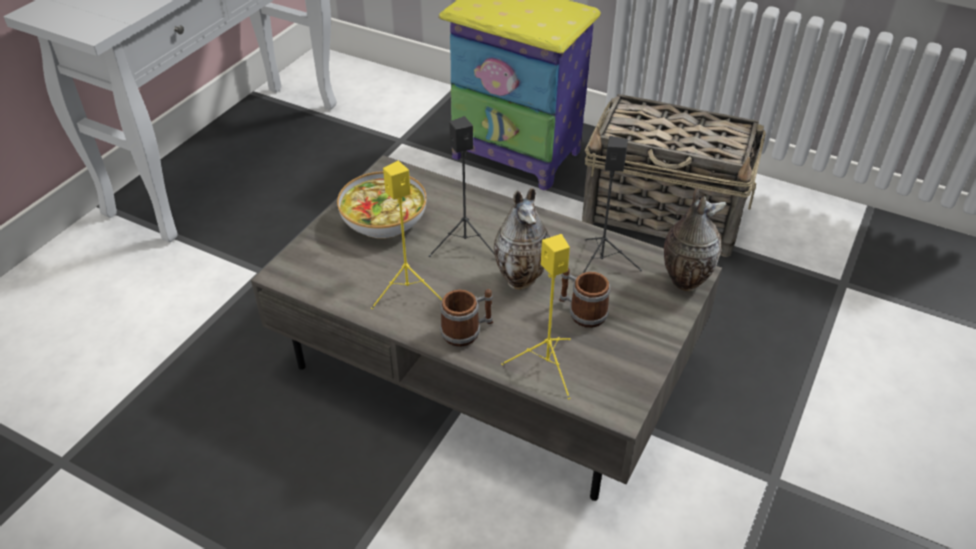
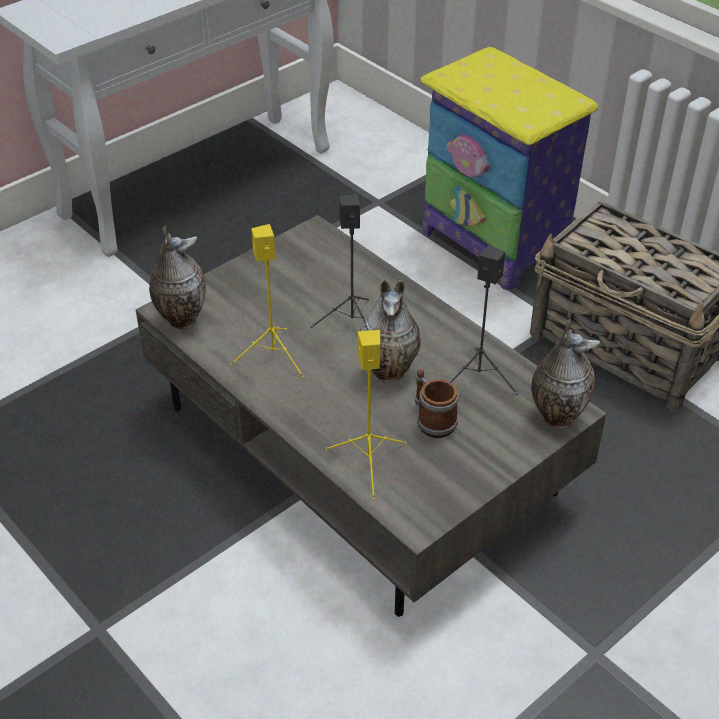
camera: 20 degrees right, 0 degrees up
(301, 278) = (180, 319): none -> vase
(383, 219) = (285, 280): bowl -> none
(467, 331) = (310, 409): mug -> none

